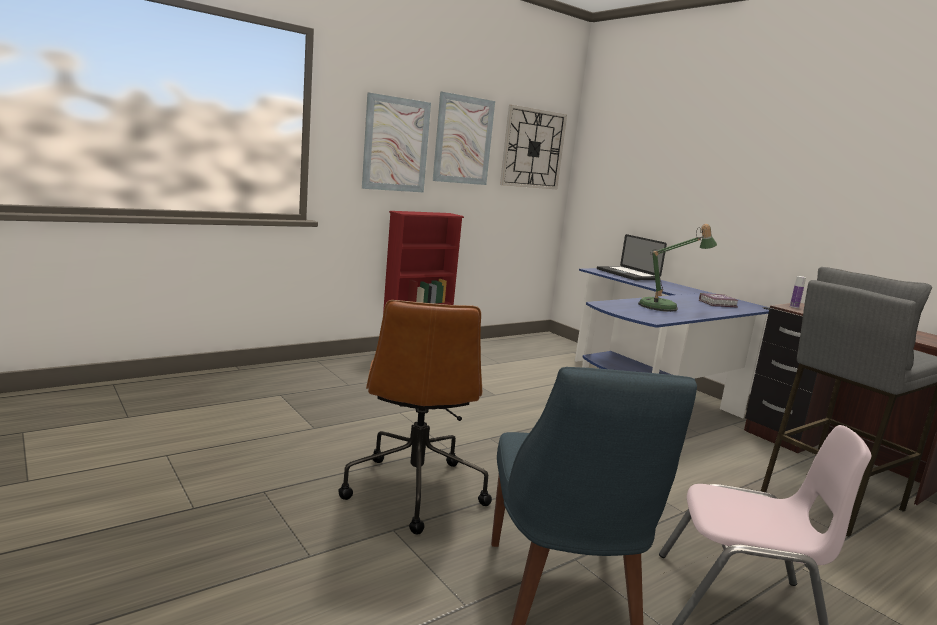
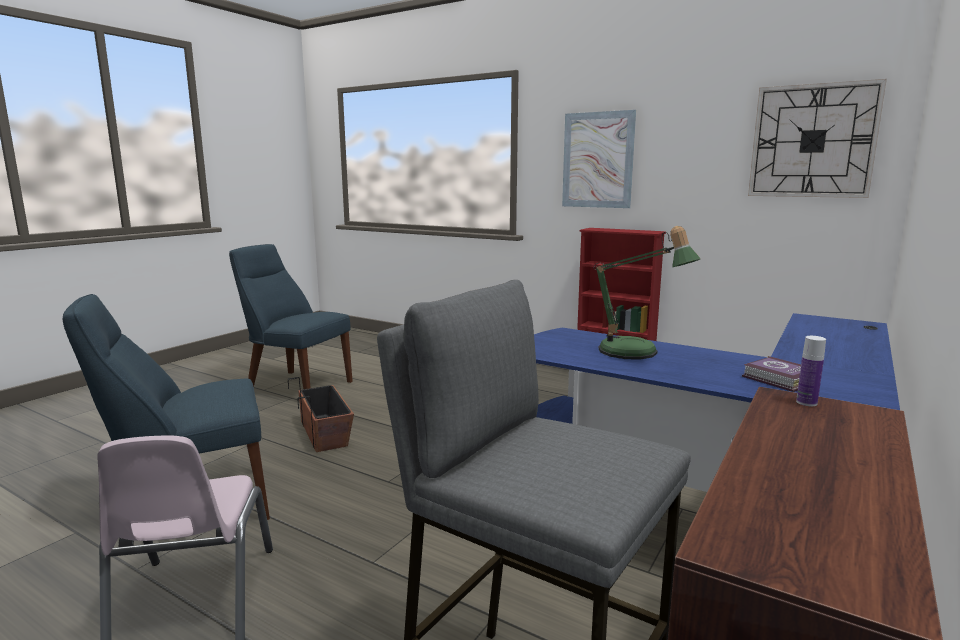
camera: 70 degrees right, 0 degrees up
(214, 481) = (296, 386): none -> blue chair
(414, 489) = (325, 433): brown office chair -> planter
(463, 140) = (685, 145): picture -> none
(627, 274) = (842, 330): laptop -> none

